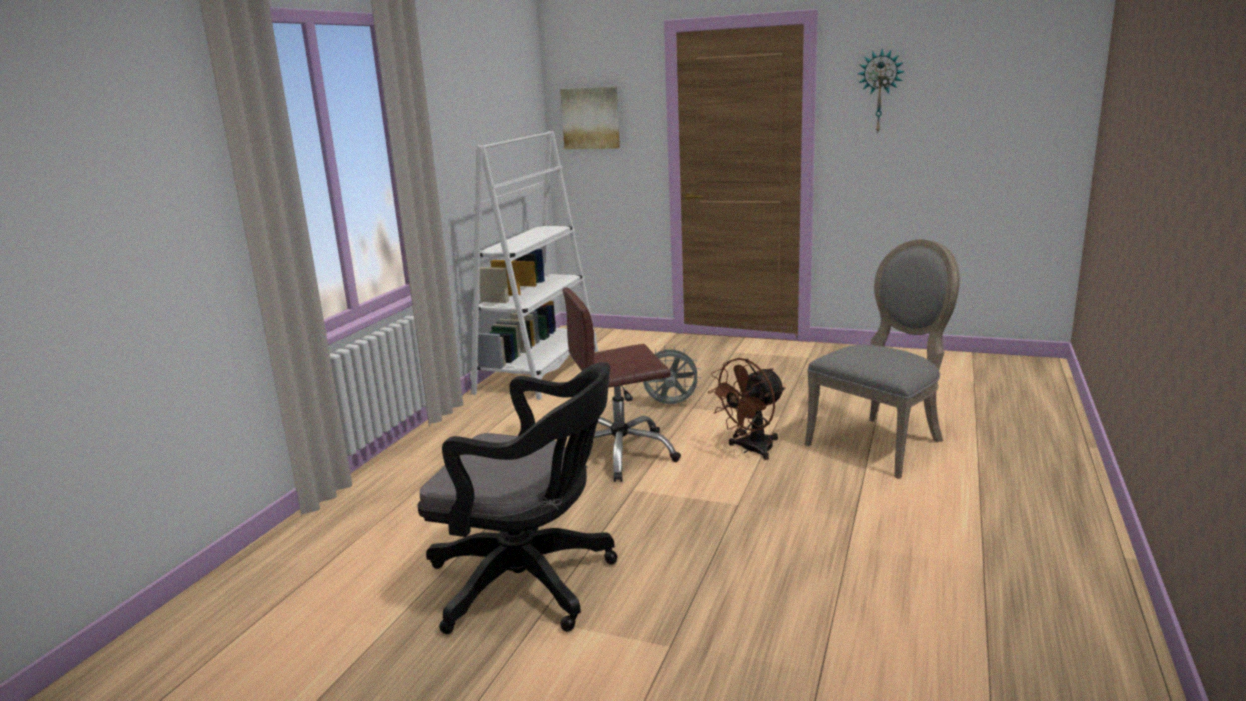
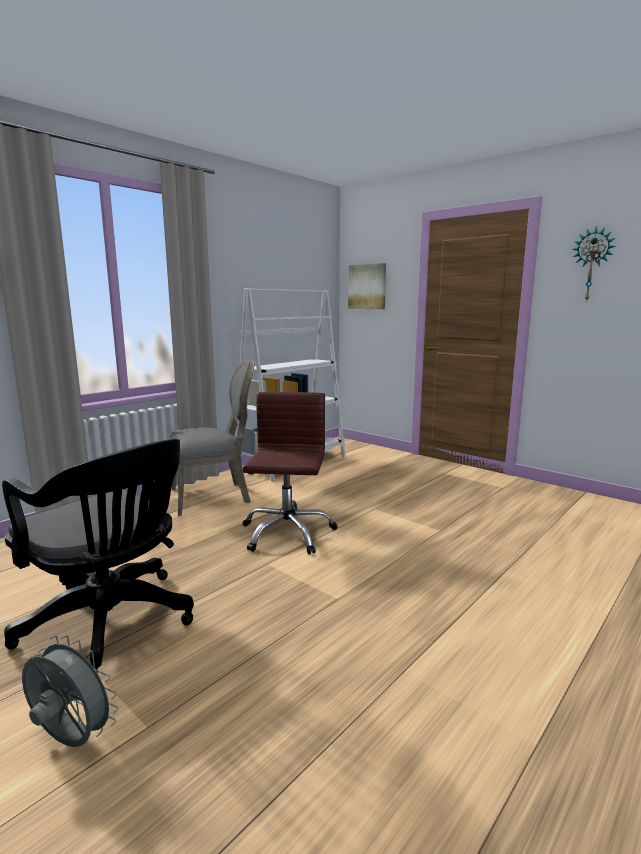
camera: 20 degrees right, 5 degrees down
(620, 454) = (287, 533): brown office chair -> brown office chair turned 90 degrees clockwise
(670, 405) = (360, 503): grey fan -> grey fan (70, 740)
(750, 450) = (391, 553): brown fan -> none
(881, 443) = (516, 573): grey chair -> grey chair (214, 496)

